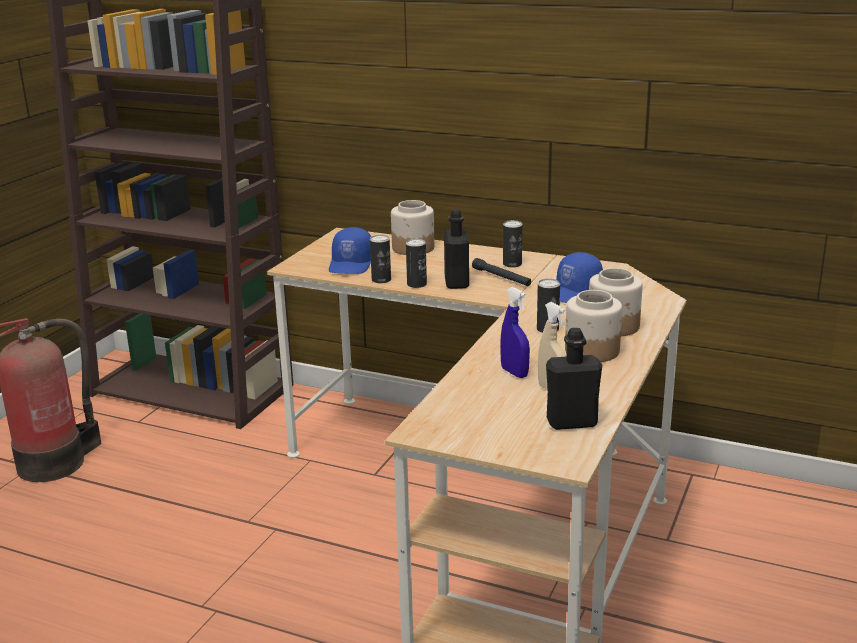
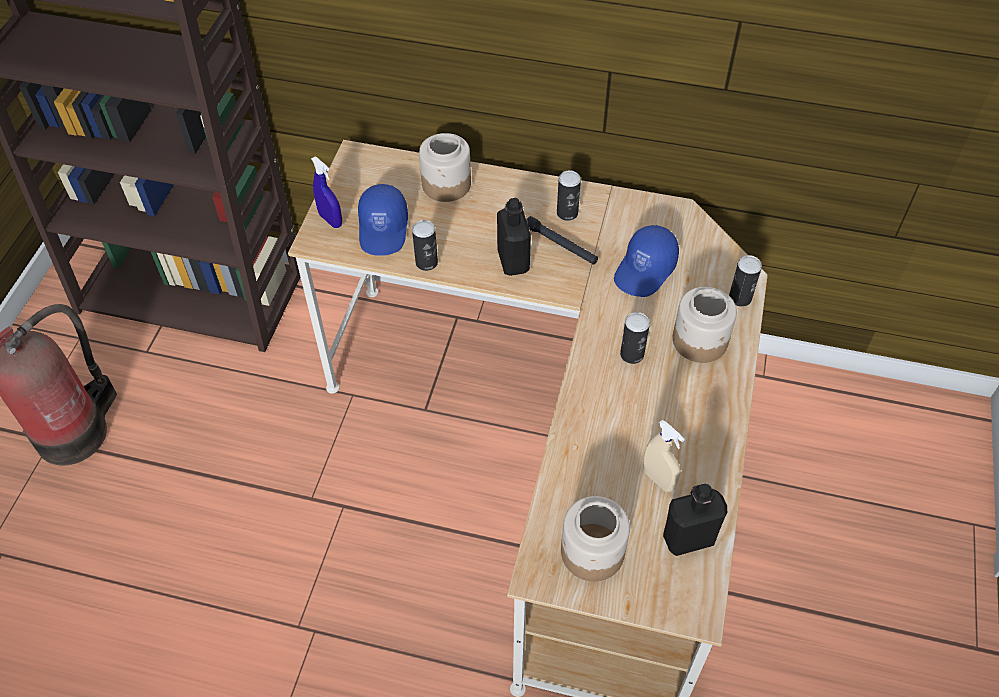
camera: 10 degrees left, 30 degrees up
(416, 284) = (469, 269): can -> can (740, 298)
(514, 373) = (613, 448): blue spray bottle -> blue spray bottle (330, 220)
(591, 351) = (685, 395): jar -> jar (592, 553)

